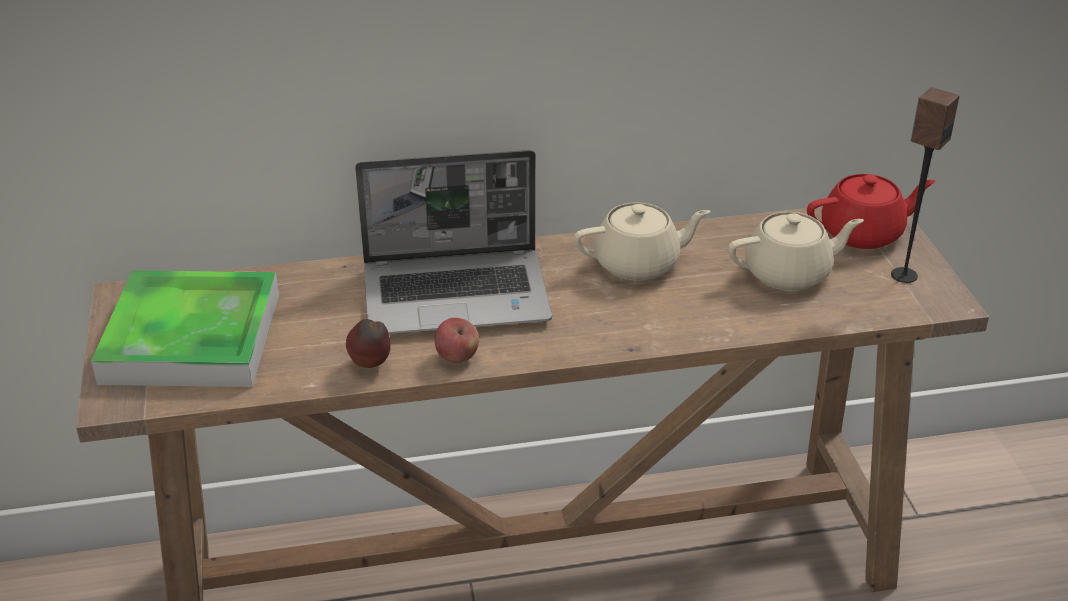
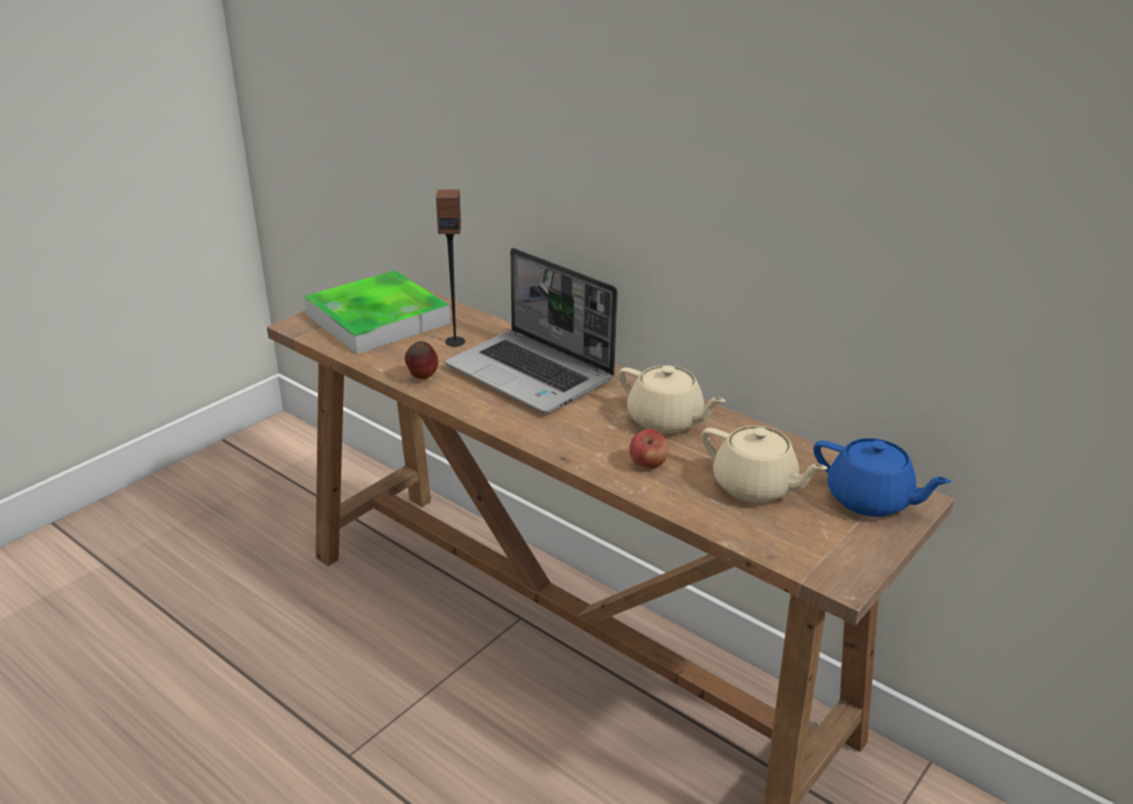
camera: 50 degrees right, 5 degrees down
(457, 357) = (467, 401): apple -> apple (648, 464)
(863, 233) = (870, 500): red teapot -> blue teapot
(903, 275) = (844, 542): speaker -> speaker (455, 341)

